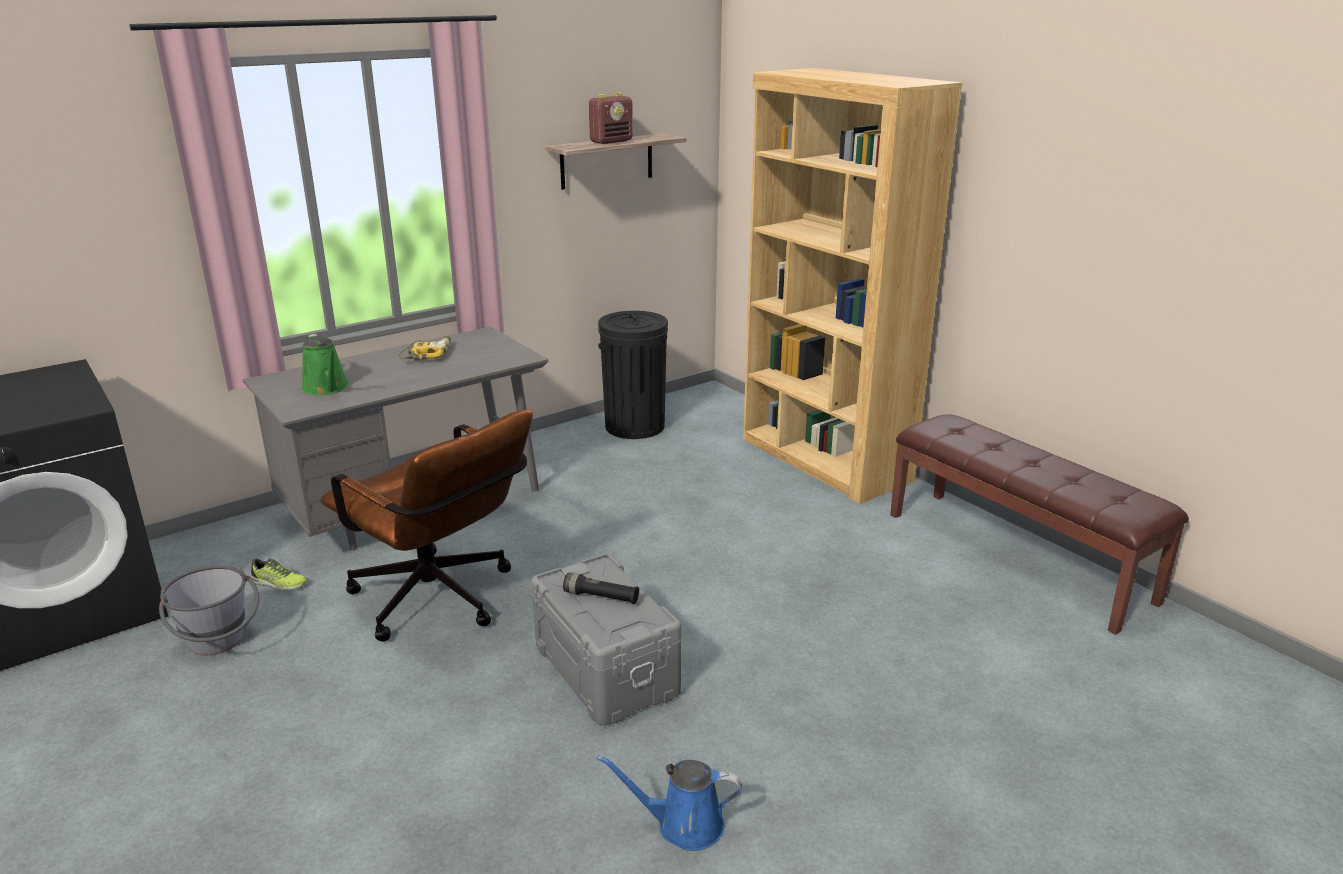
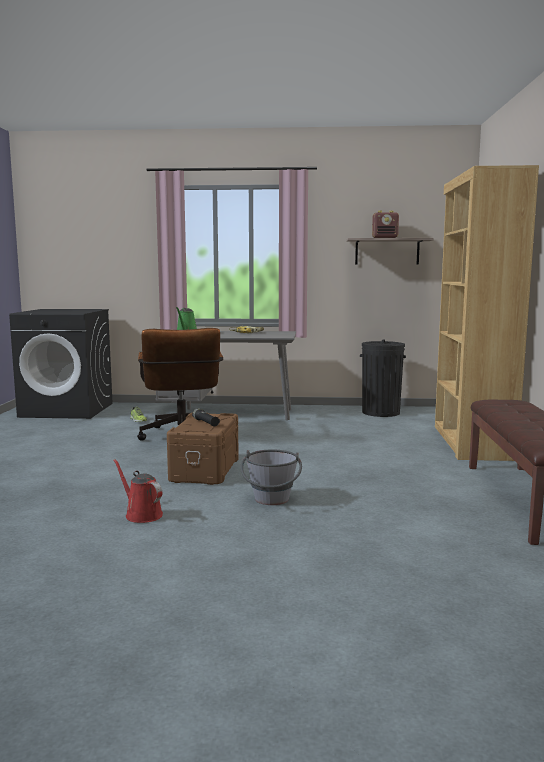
camera: 40 degrees right, 15 degrees down
(219, 645) = (90, 428): grey bucket -> grey bucket (271, 501)
(607, 669) = (206, 470): grey storage box -> brown storage box
(683, 825) = (141, 514): blue watering can -> red watering can

